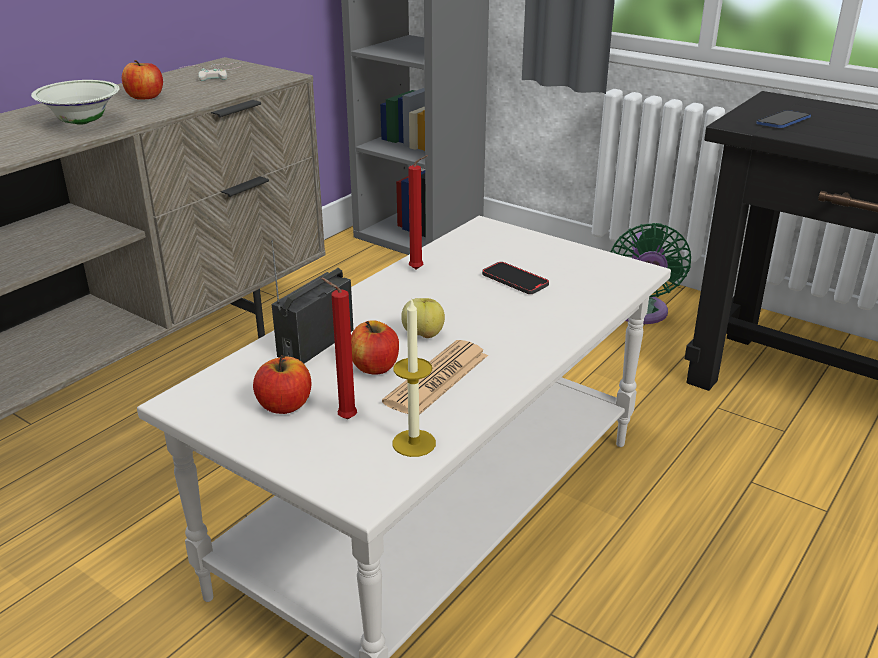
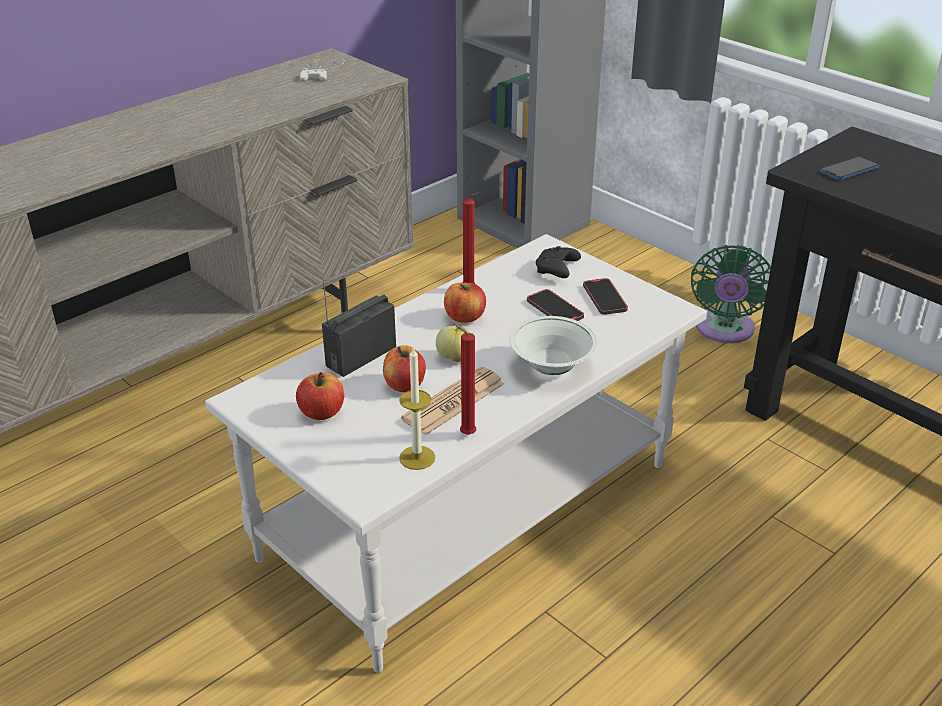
camera: 10 degrees right, 5 degrees up
(82, 122) = (188, 128): white bowl -> white bowl (551, 367)
(145, 97) = (248, 99): apple -> apple (465, 317)
(344, 419) = (367, 430): red candle -> red candle (465, 434)
(503, 245) = (557, 270): none -> black game controller
(562, 266) = (604, 299): none -> phone

